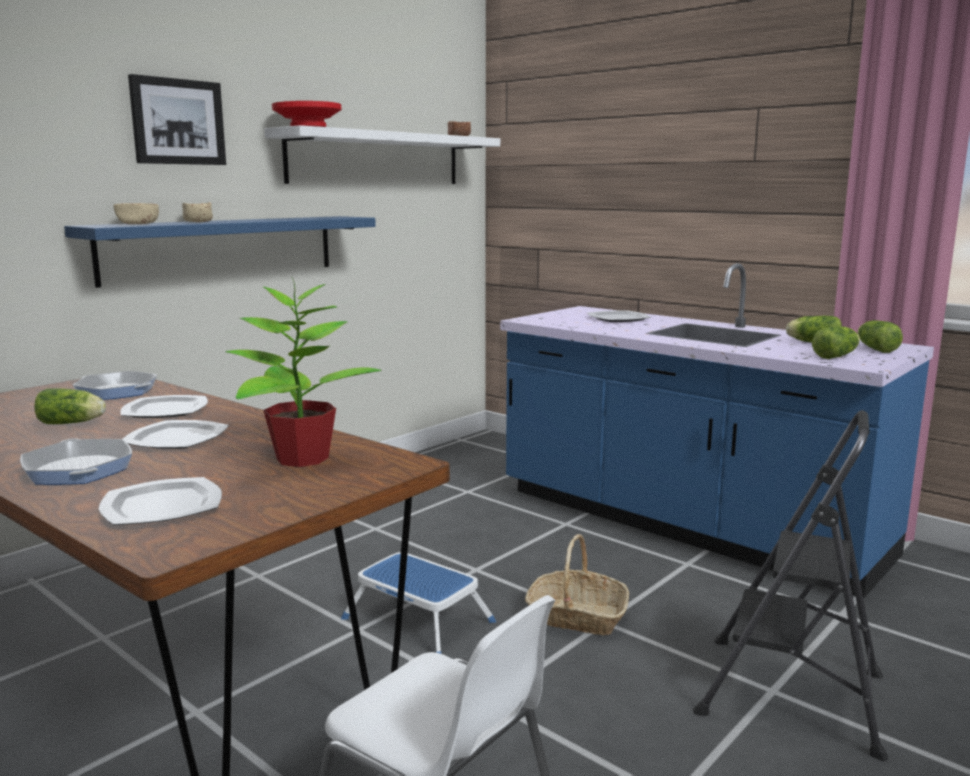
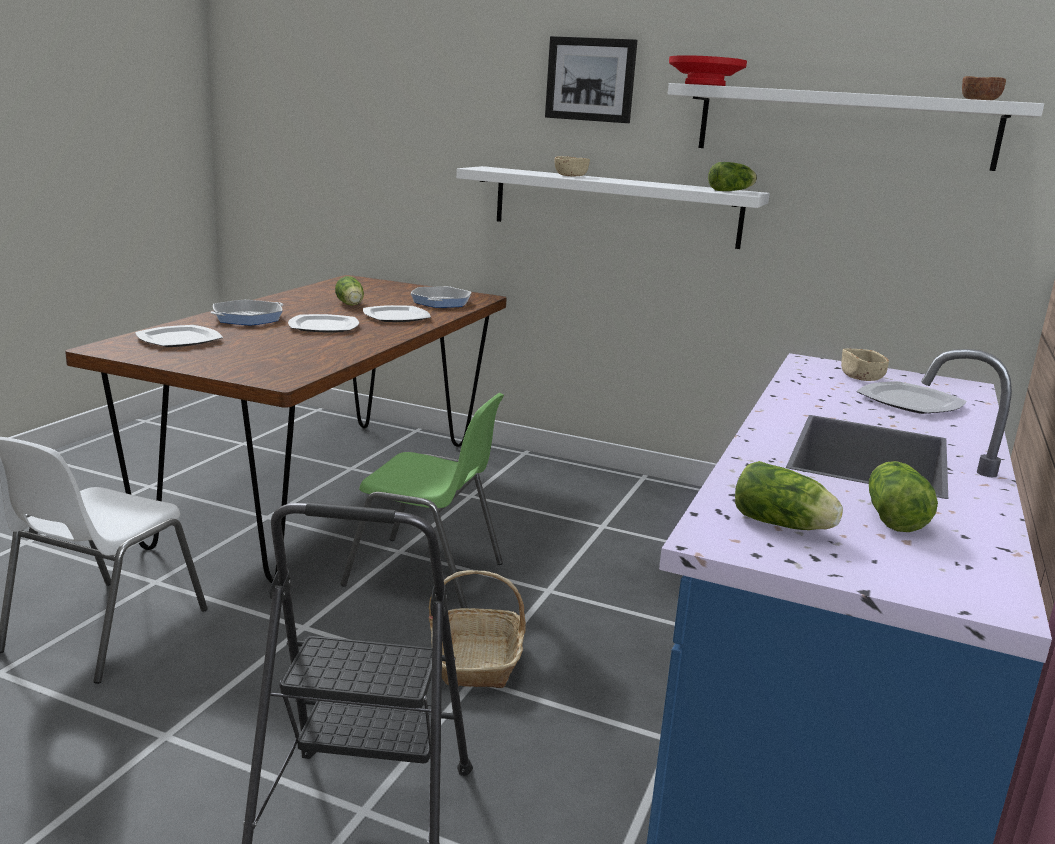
camera: 70 degrees right, 5 degrees up
(138, 224) = (516, 171): beige bowl -> beige bowl (861, 377)
(222, 248) = (615, 206): blue shelf -> white shelf
(300, 458) = (285, 355): potted plant -> none
(417, 620) = (427, 575): blue step ladder -> green chair
(875, 349) = (913, 567): lettuce -> lettuce (732, 191)

